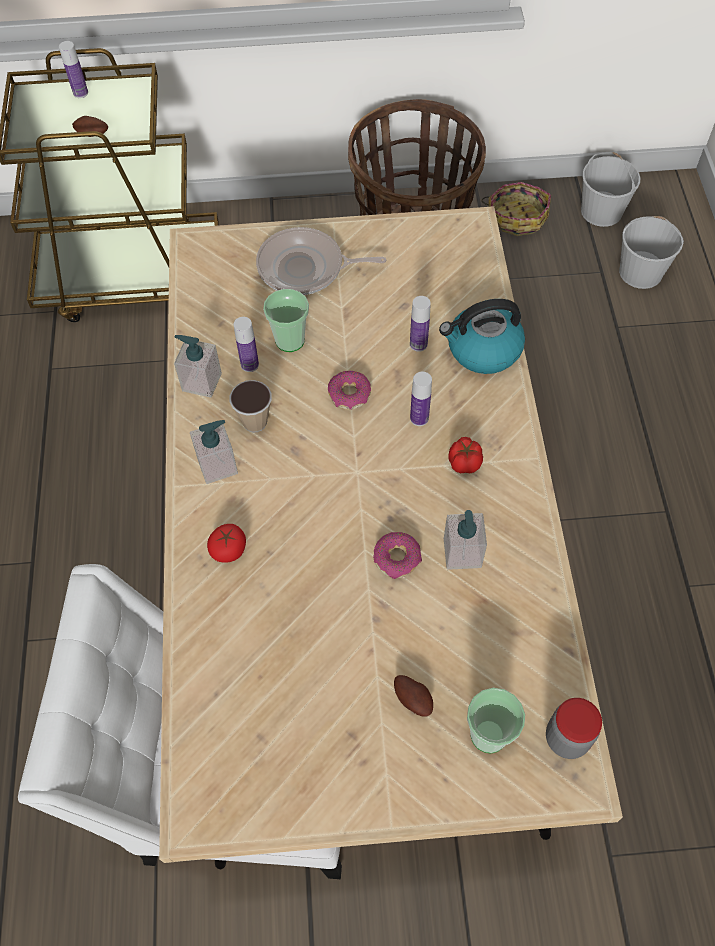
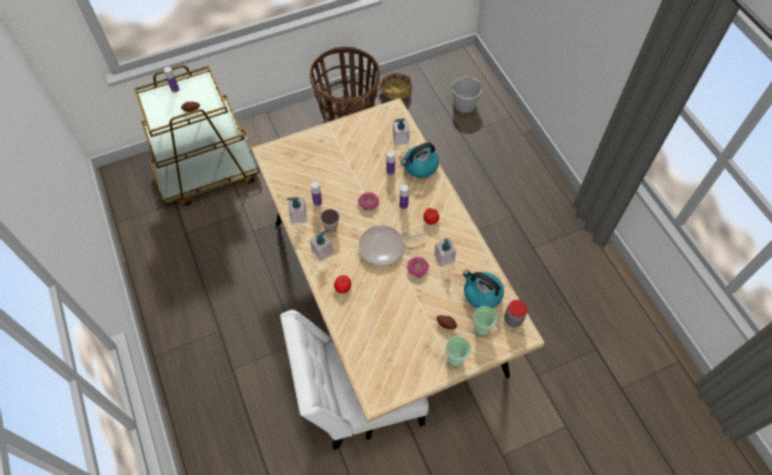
camera: 20 degrees left, 0 degrees up
(290, 340) = (331, 186): cup -> cup (455, 358)
(305, 268) = (324, 150): frying pan -> frying pan (384, 247)
(463, 286) = (400, 139): none -> soap dispenser
(515, 657) = (481, 294): none -> kettle
(602, 211) = (436, 78): white bucket -> none

